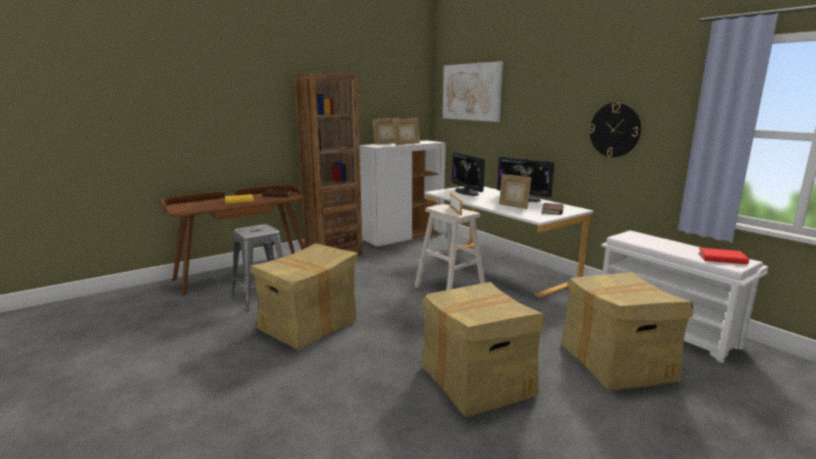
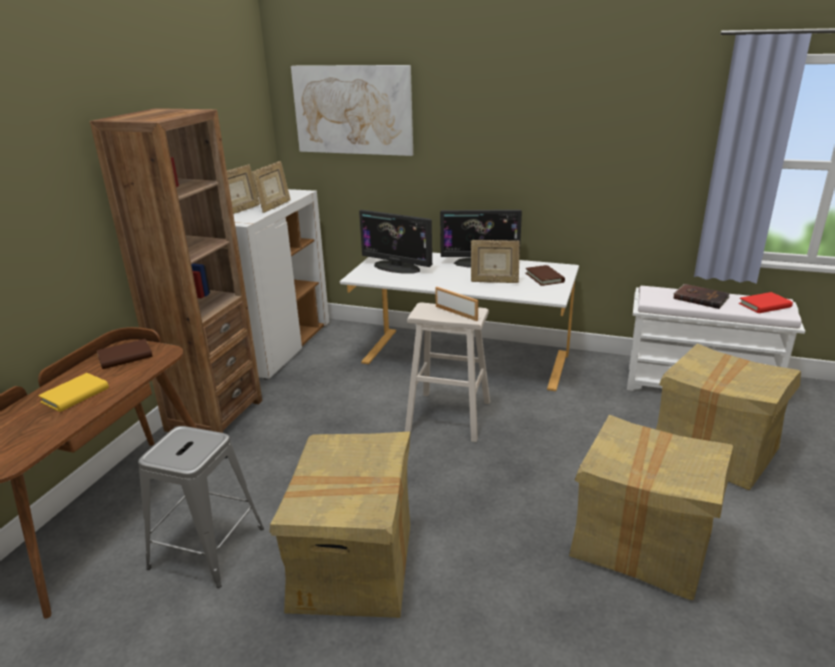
camera: 35 degrees left, 10 degrees up
(614, 130) = (601, 163): wall clock -> none
(667, 244) = (700, 298): none -> brown book

